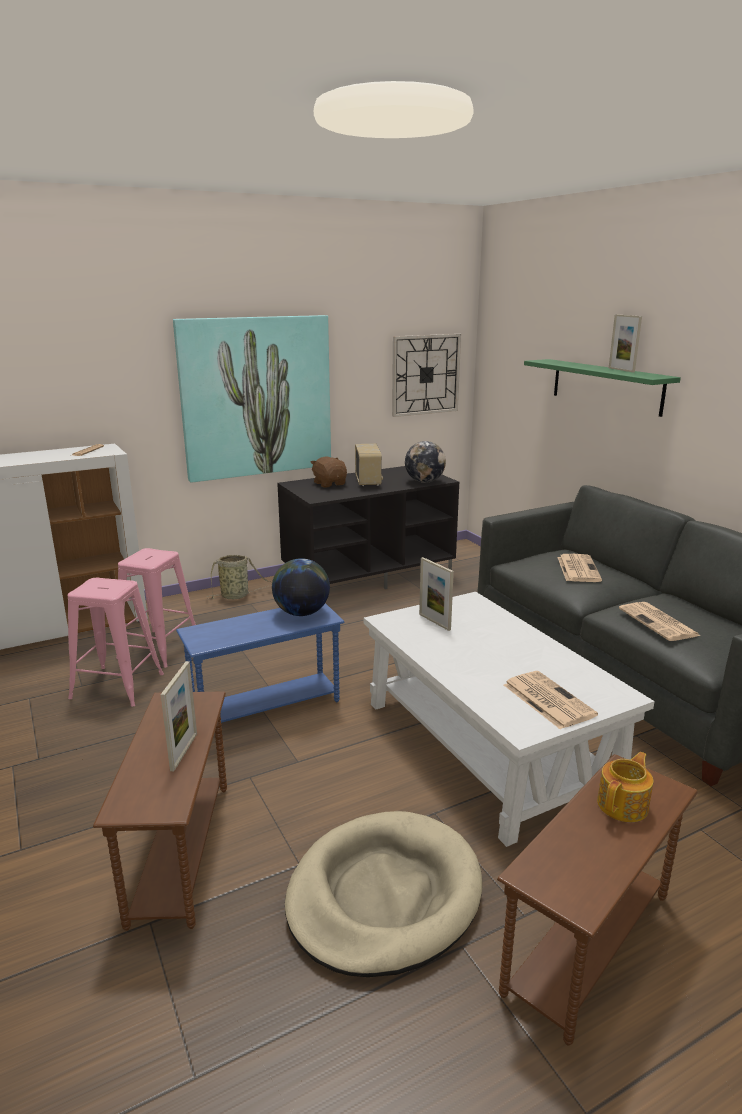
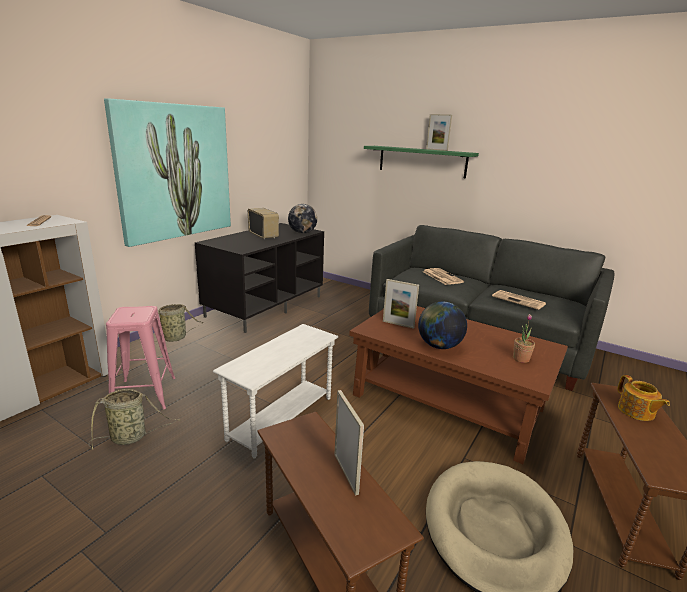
camera: 30 degrees left, 0 degrees up
(117, 686) = (131, 437): pink stool -> basket
(266, 707) = (281, 418): blue side table -> white side table
(301, 613) = (301, 336): globe -> globe (439, 346)
(330, 484) = (237, 240): brown plush toy -> none
(425, 374) = (282, 158): wall clock -> none
(488, 745) = (448, 401): white coffee table -> brown coffee table
(547, 699) = (521, 359): newspaper -> potted plant
(623, 805) = (636, 411): teapot -> teapot turned 150 degrees clockwise

